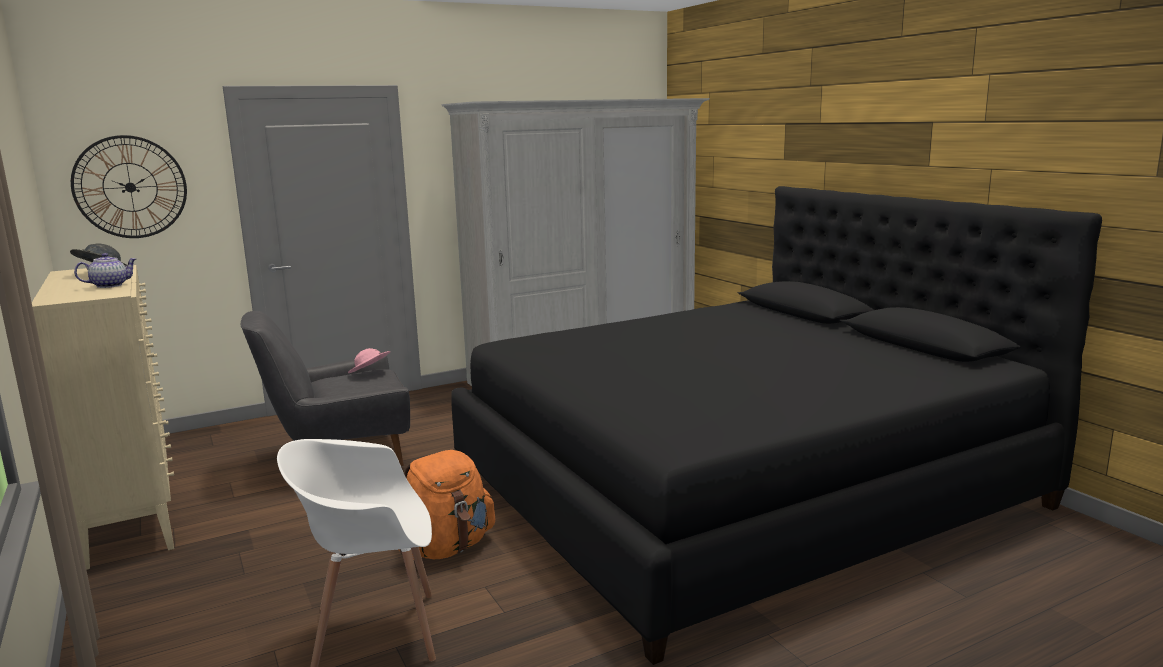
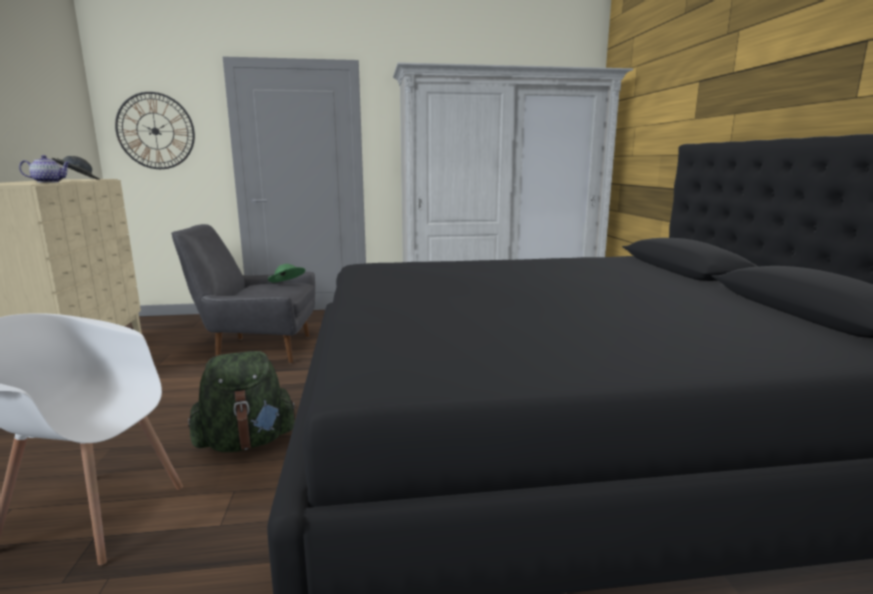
camera: 20 degrees right, 0 degrees up
(370, 373) = (287, 284): pink hat -> green hat
(447, 548) = (246, 442): orange backpack -> green backpack

